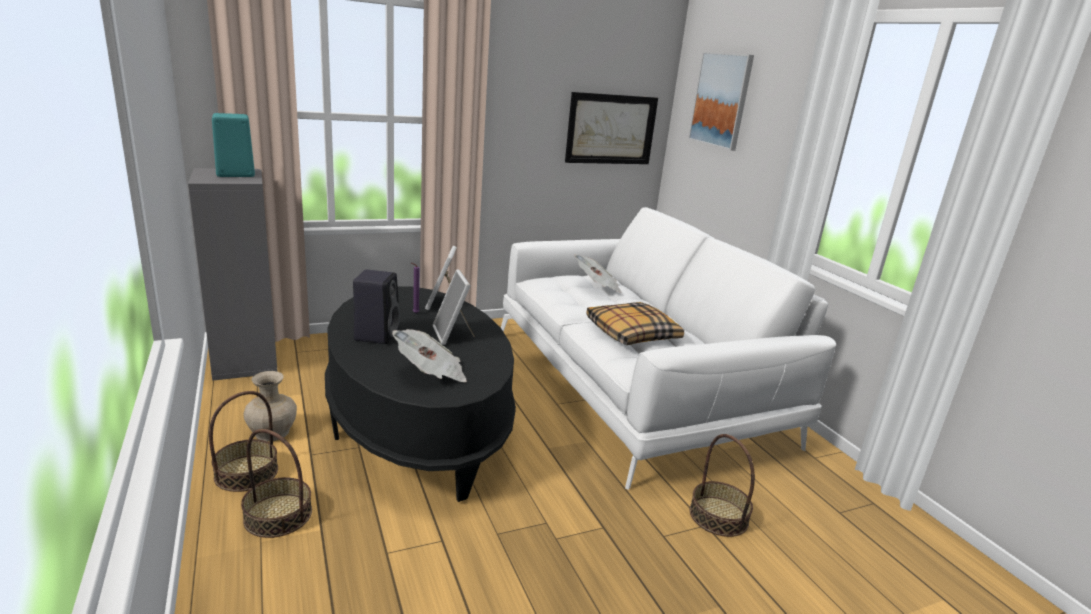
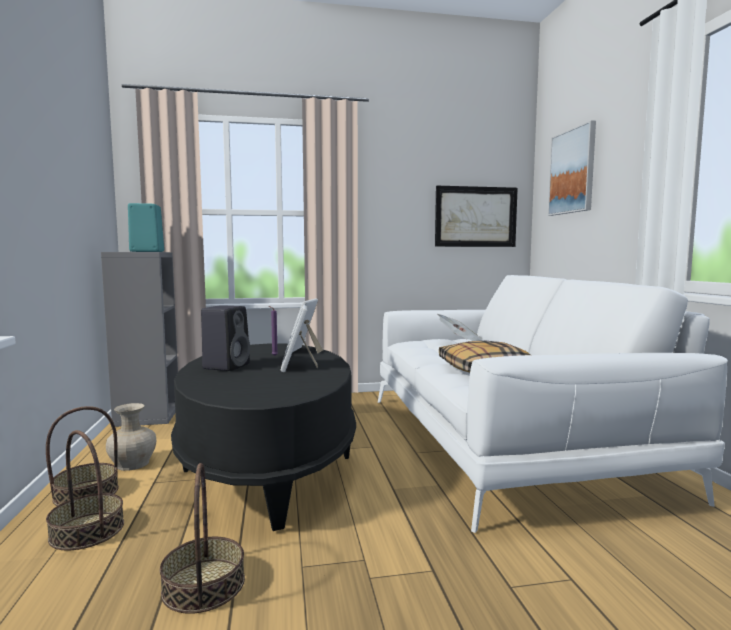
camera: 15 degrees right, 15 degrees down
(431, 373) = (254, 388): newspaper -> none
(719, 516) = (591, 570): basket -> basket (204, 585)

